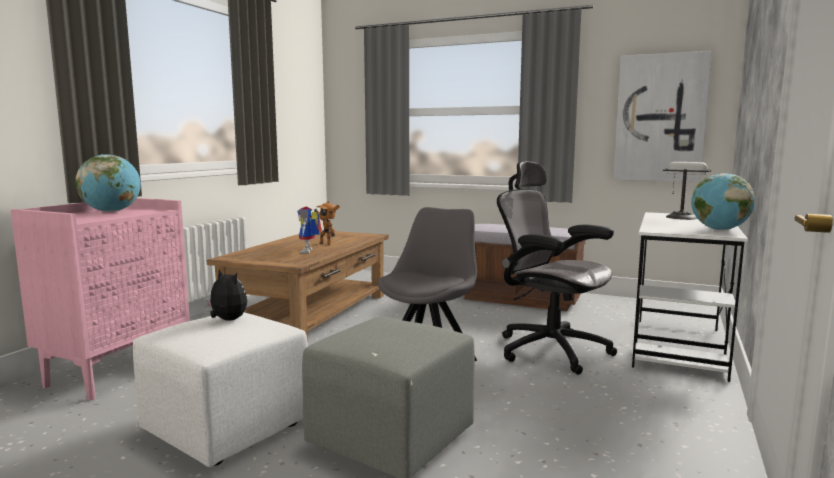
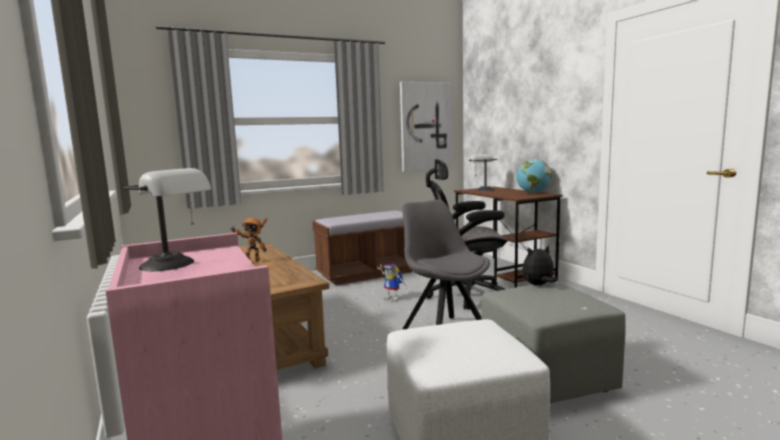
camera: 50 degrees left, 0 degrees up
(112, 212) = (176, 264): globe -> table lamp
(227, 320) = (438, 336): plush toy -> plush toy (538, 285)
(309, 252) = (270, 271): toy robot -> toy robot (394, 298)
(678, 347) = (504, 271): white desk -> brown desk

